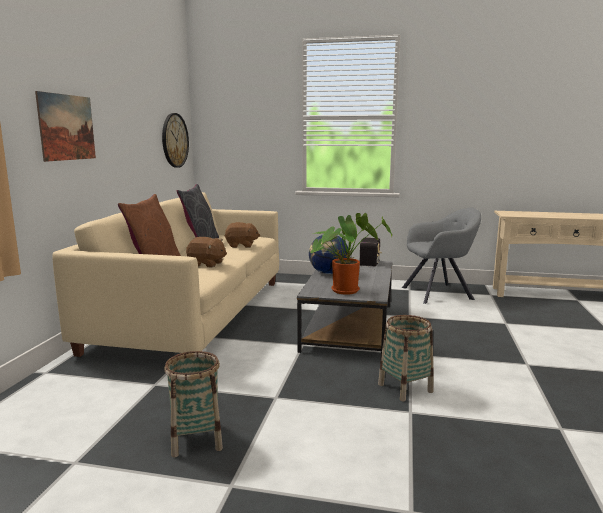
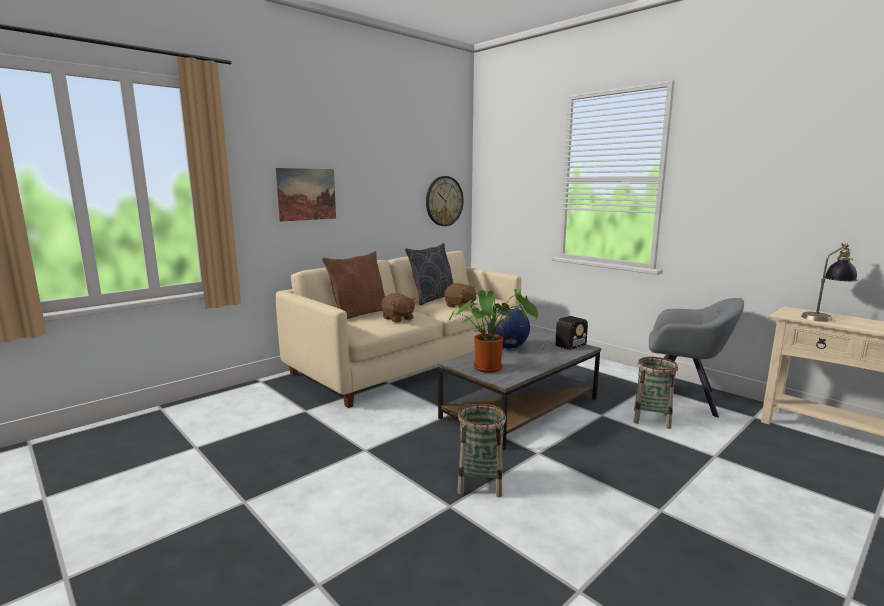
camera: 35 degrees right, 0 degrees up
(196, 439) = (271, 460): basket -> basket (651, 419)
(528, 213) = (825, 317): none -> table lamp

